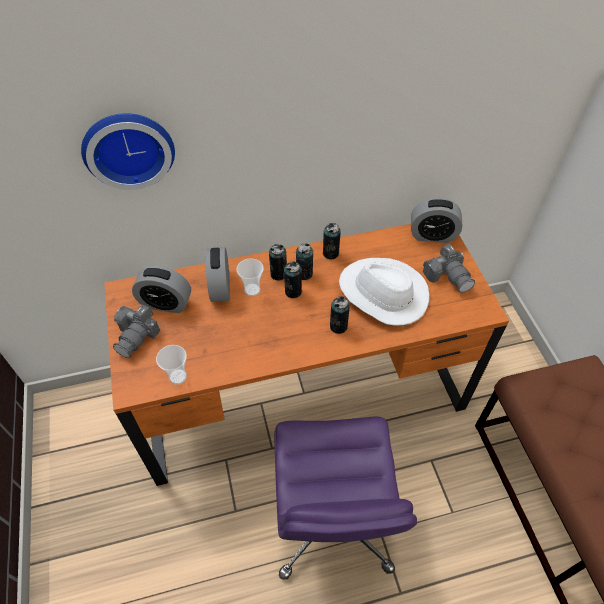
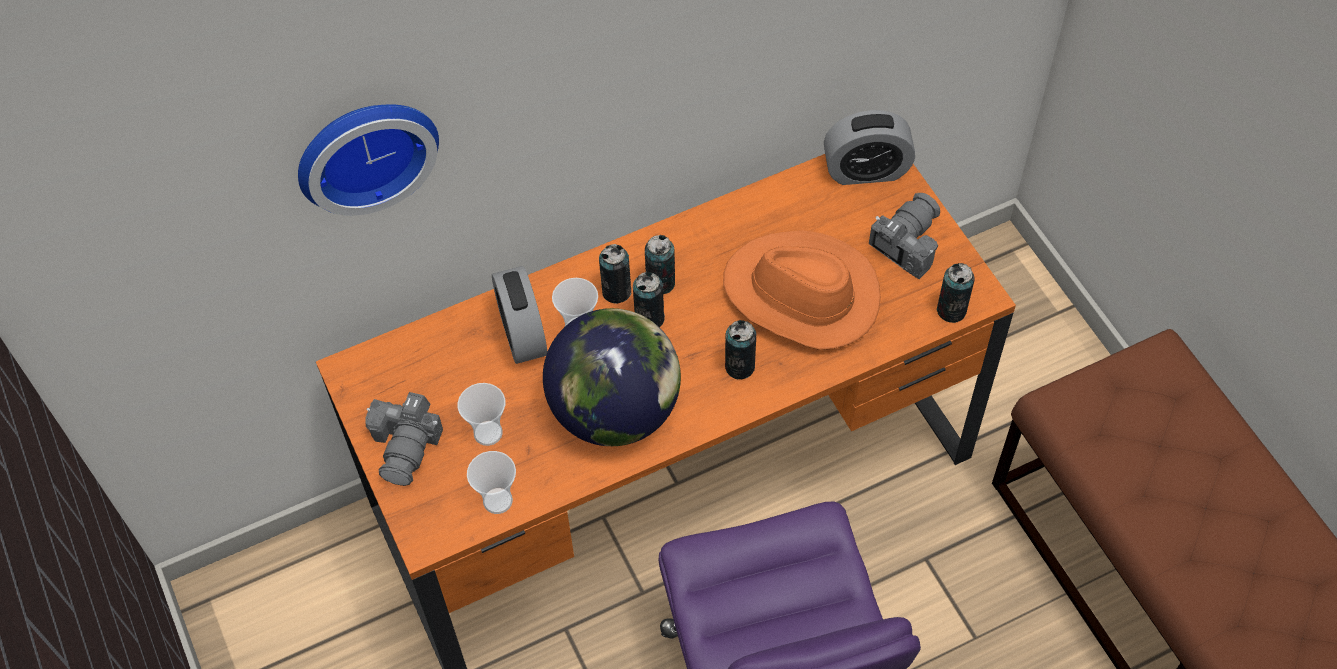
camera: 10 degrees left, 5 degrees up
(166, 303) = (437, 379): alarm clock -> none
(184, 337) = (488, 433): none -> cup
(260, 338) = (616, 411): none -> globe
(330, 253) = (697, 236): can -> can (951, 310)
(382, 293) = (801, 295): white hat -> orange hat
(448, 276) = (905, 243): camera -> camera turned 105 degrees counterclockwise

